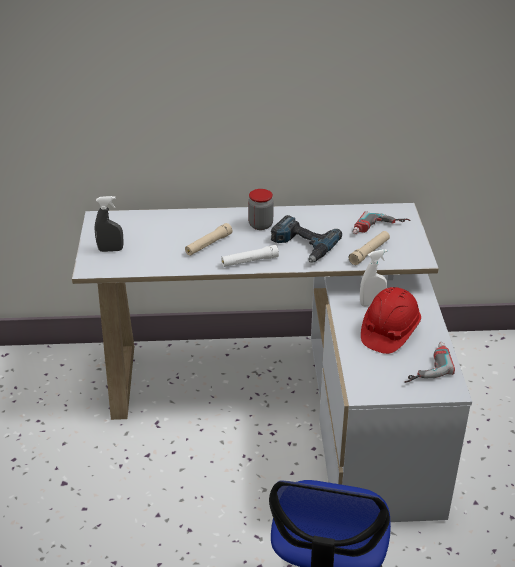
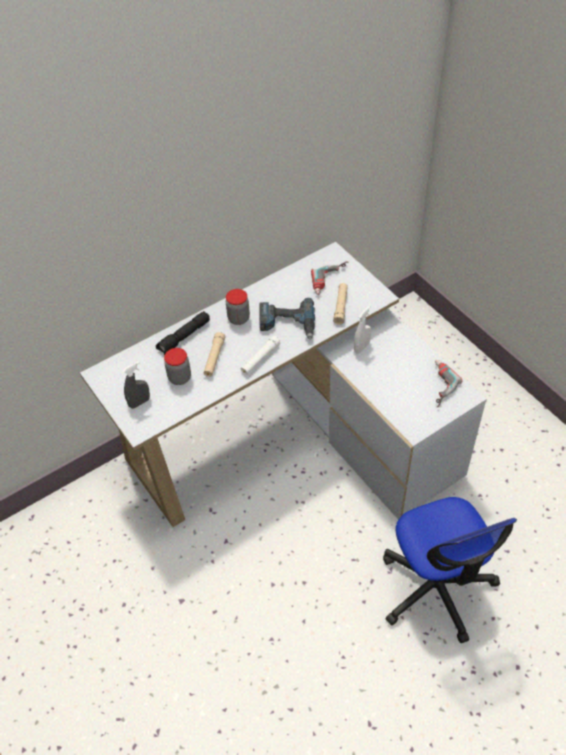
camera: 30 degrees left, 15 degrees up
(163, 246) = (179, 378): none -> jar
(197, 220) = (184, 337): none -> black flashlight
(389, 332) = (392, 367): red hard hat -> none

